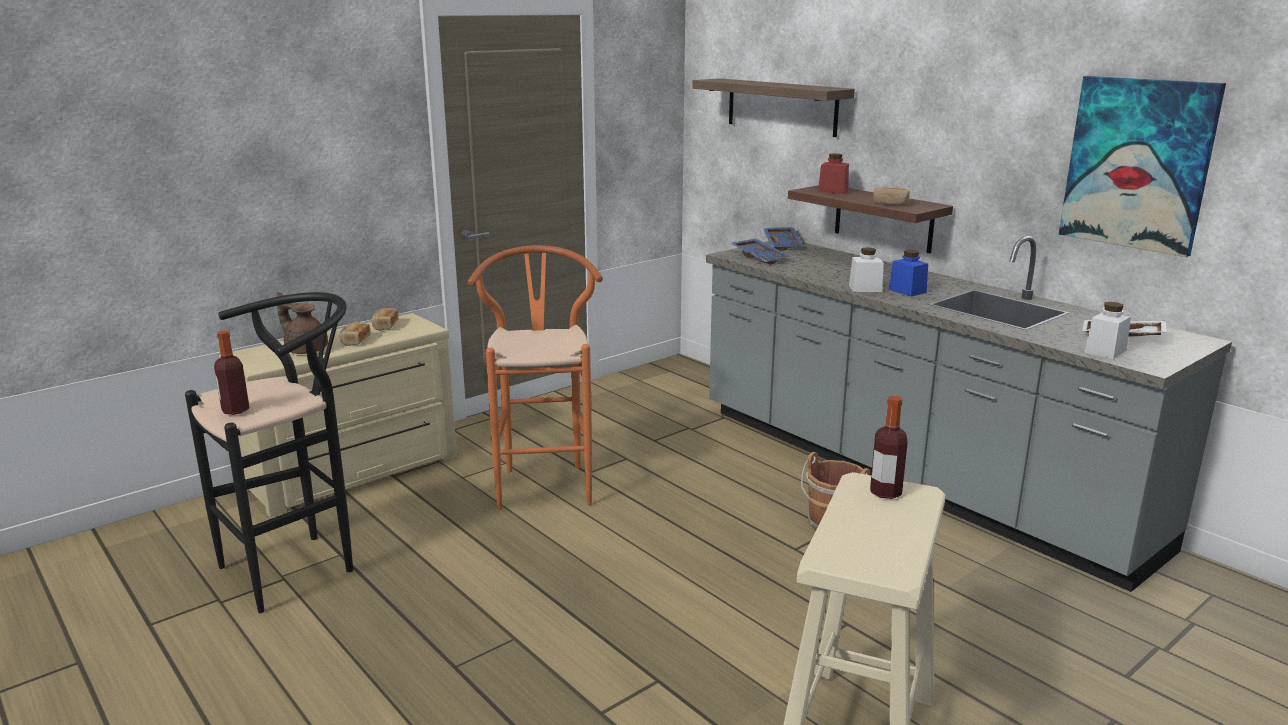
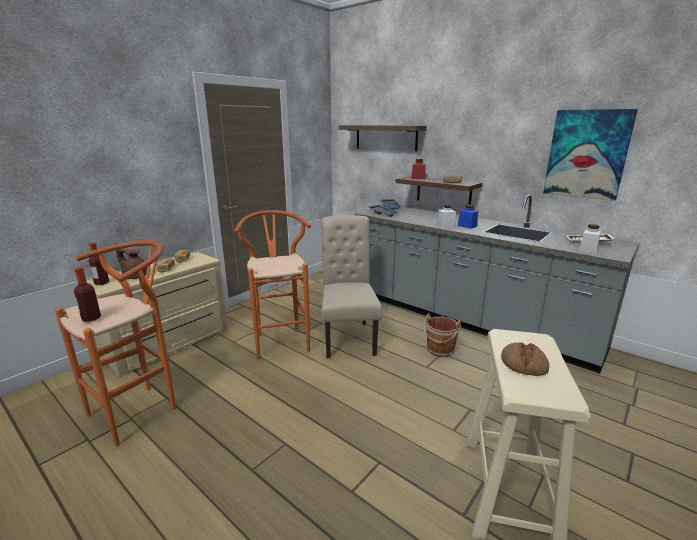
camera: 10 degrees left, 0 degrees up
(300, 566) = (141, 409): black stool -> orange stool
(668, 485) = (348, 336): none -> beige chair
(862, 526) = (523, 365): none -> bread
(885, 492) = (521, 340): bottle -> bottle (101, 283)

